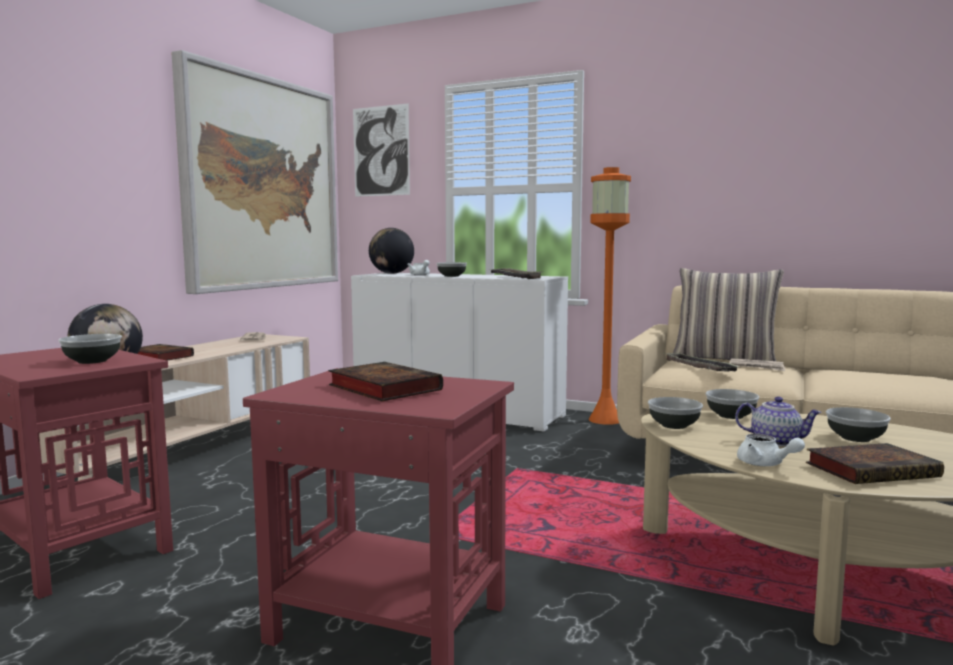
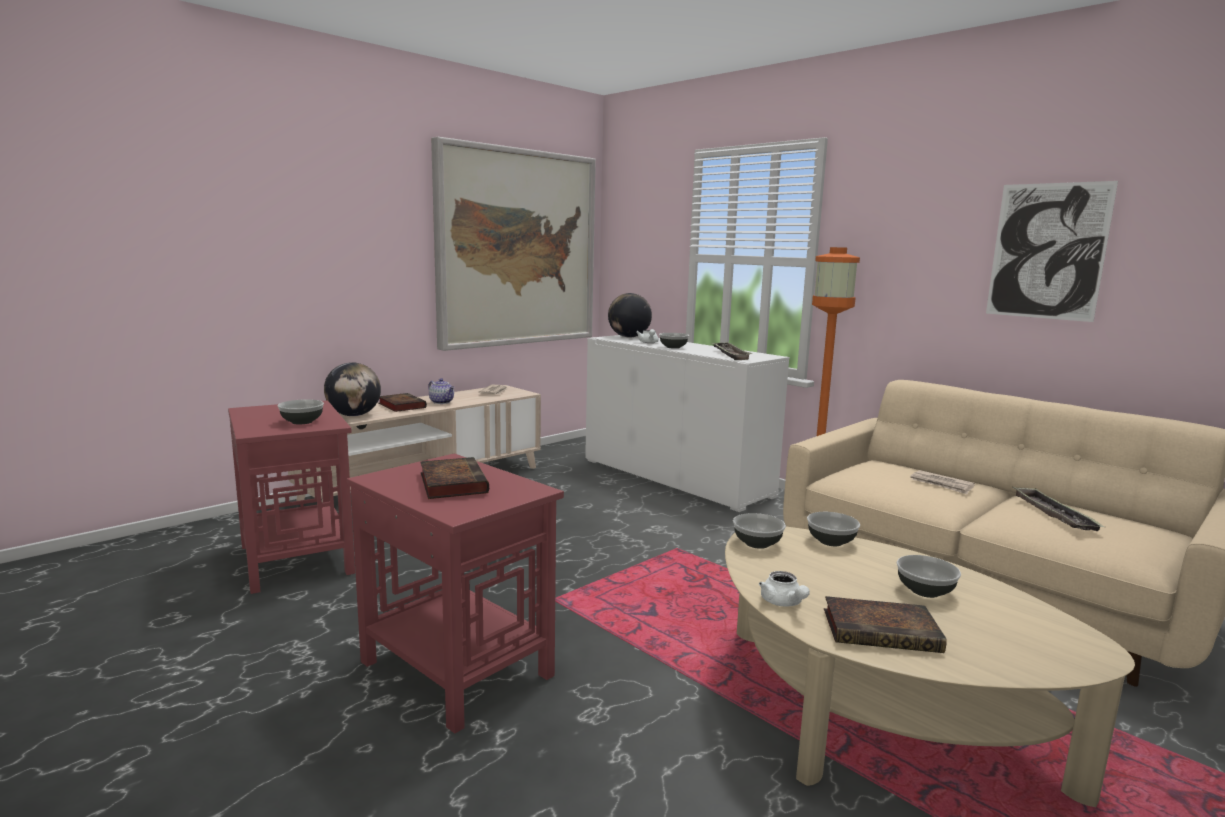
camera: 20 degrees right, 5 degrees up
(381, 151) = (637, 213): picture -> picture (1047, 251)
(699, 367) = (875, 476): tray -> tray (1053, 514)
(724, 359) = (925, 468): pillow -> none
(776, 441) = (833, 580): teapot -> teapot (442, 402)

